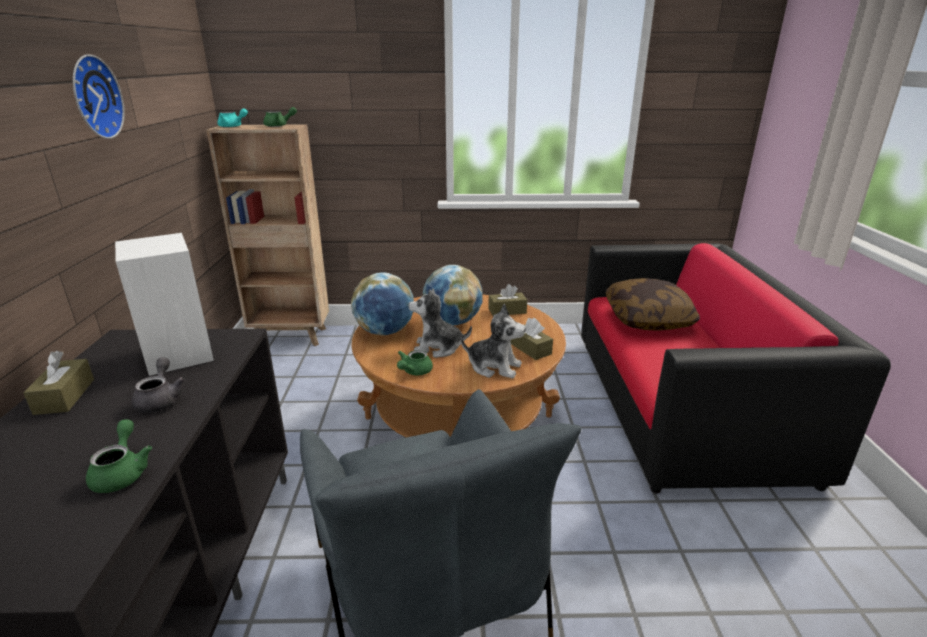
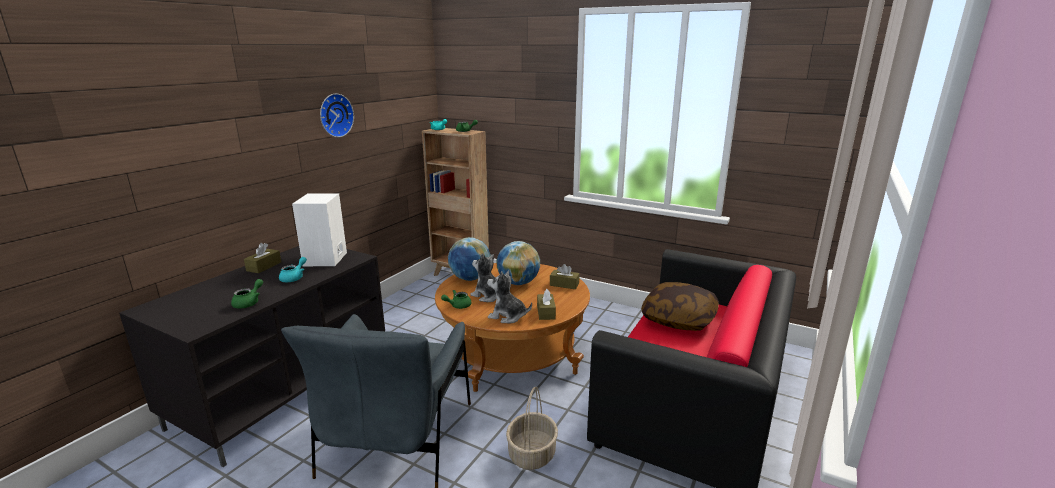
camera: 30 degrees right, 5 degrees down
(161, 399) = (294, 278): grey teapot -> turquoise teapot
(494, 367) = (507, 316): plush toy -> plush toy turned 150 degrees clockwise
(604, 532) = (532, 454): none -> basket

